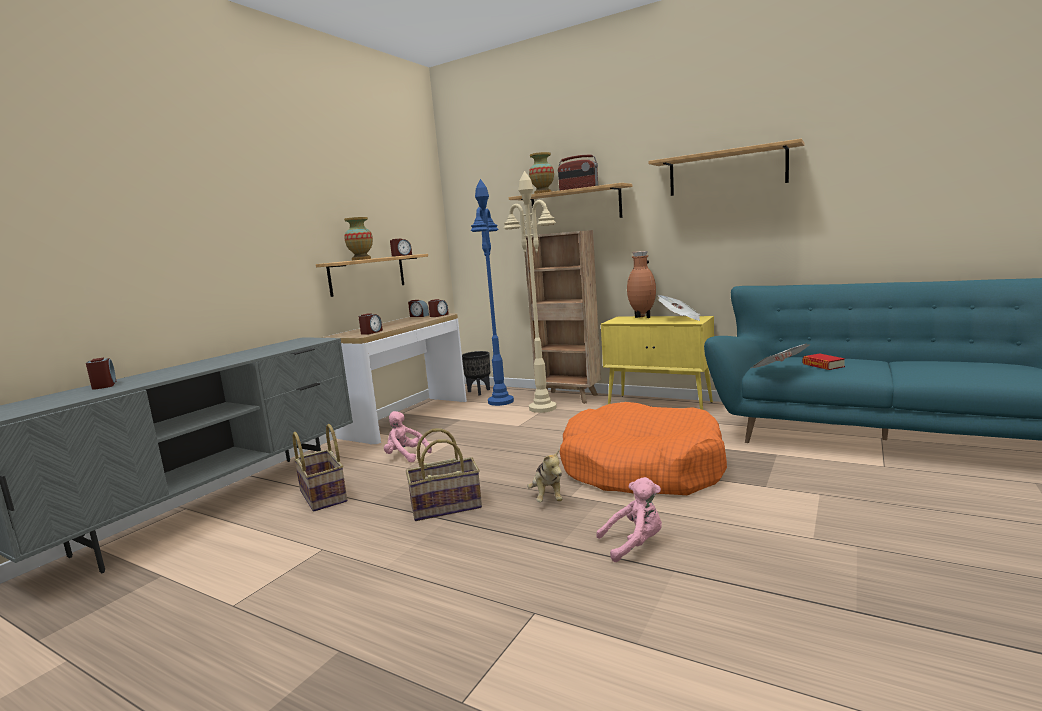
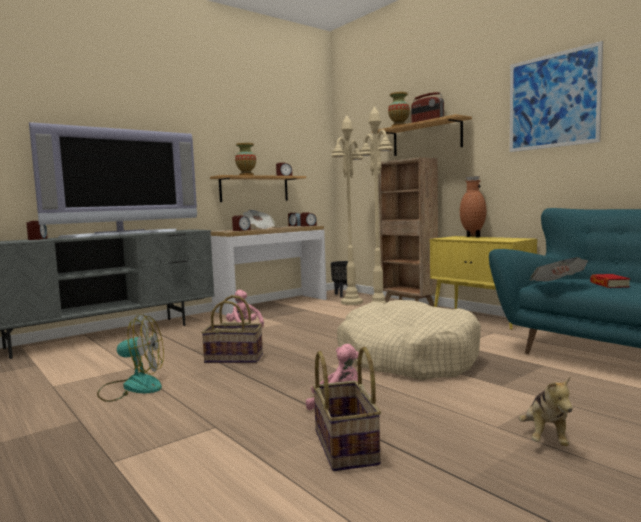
camera: 20 degrees right, 5 degrees down
(226, 358) = (123, 234): none -> television
(324, 496) = (167, 340): basket -> basket (347, 447)
(357, 579) = (132, 387): none -> fan
(500, 401) = (351, 302): blue floor lamp -> beige floor lamp
(547, 497) = (310, 364): plush toy -> plush toy (545, 438)
(641, 469) = (407, 358): orange dog bed -> beige dog bed
(680, 319) = (501, 239): newspaper -> newspaper (259, 228)
(726, 171) = (553, 101): shelf -> picture

